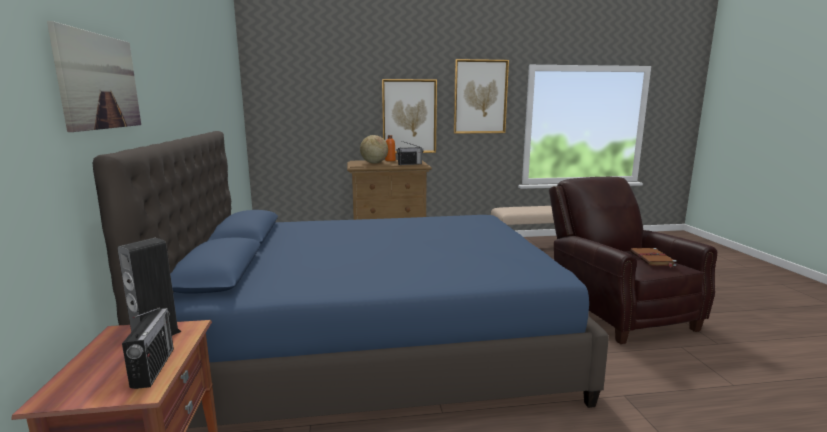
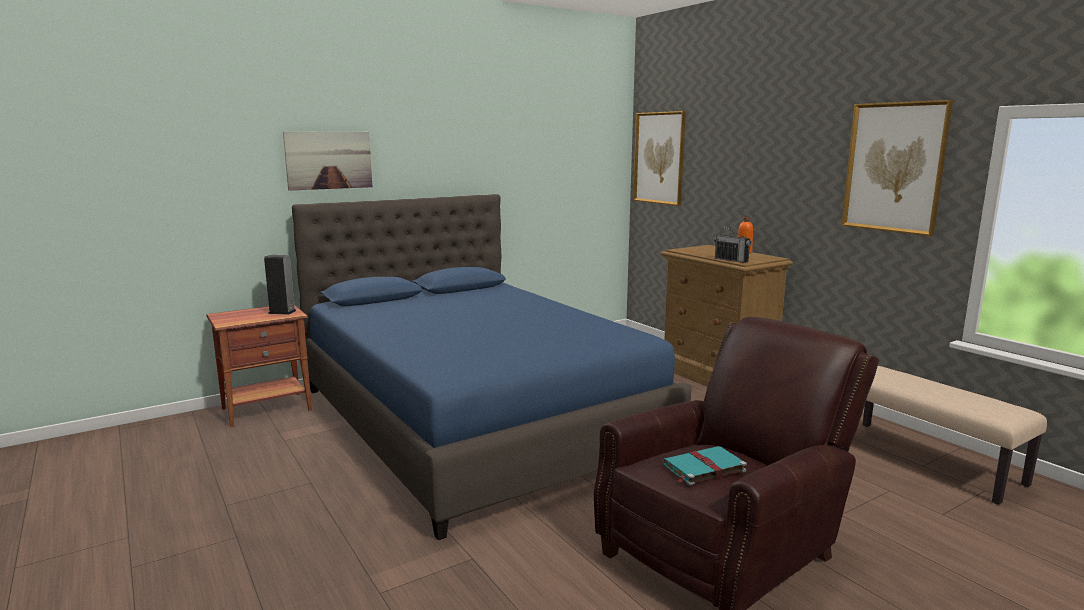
camera: 65 degrees right, 0 degrees up
(153, 368) = (247, 320): radio -> none
(374, 163) = (707, 251): globe -> none
(409, 116) = (784, 193): picture -> picture (659, 158)
(652, 259) = (703, 468): brown book -> turquoise book

